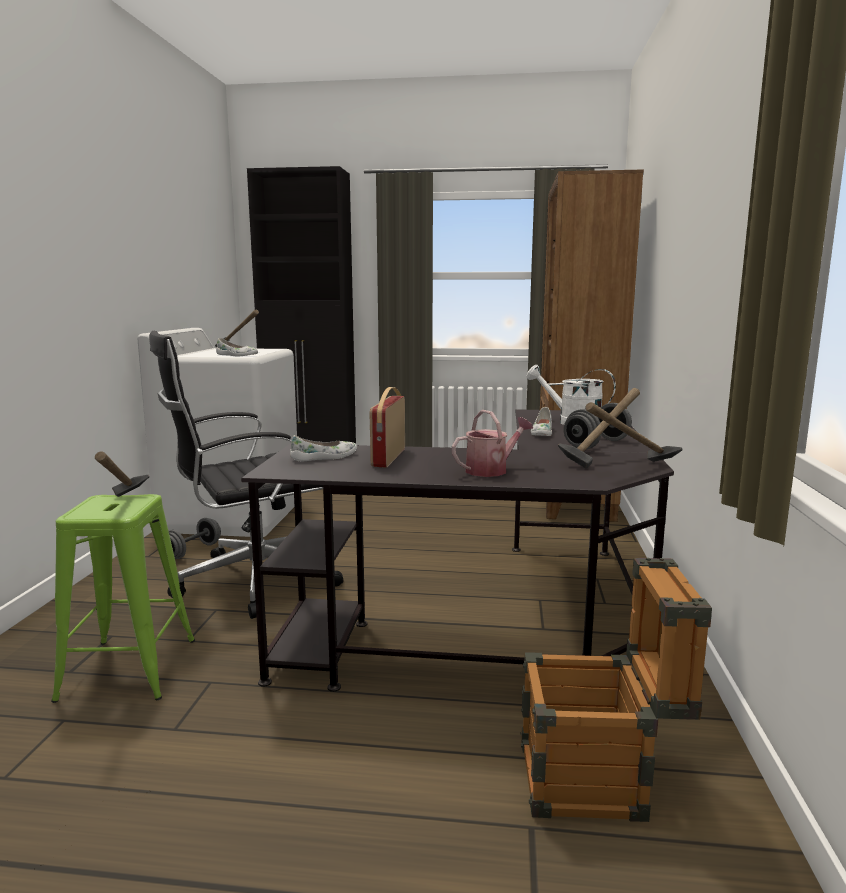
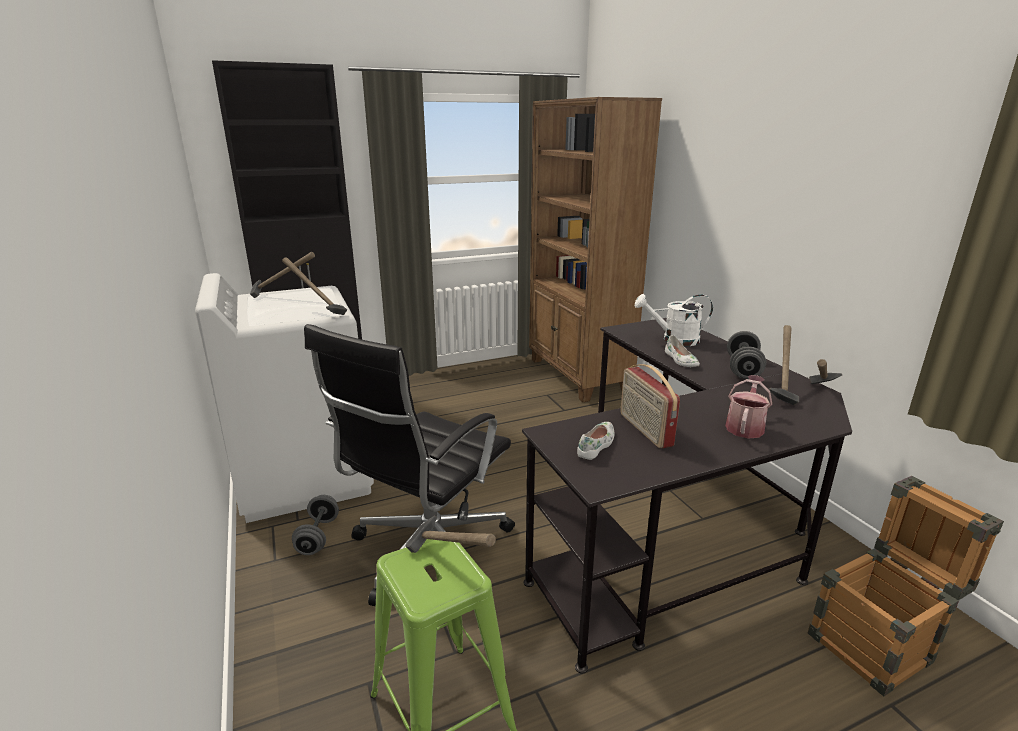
camera: 30 degrees left, 10 degrees up
(236, 355) = (316, 312): white shoe -> hammer

